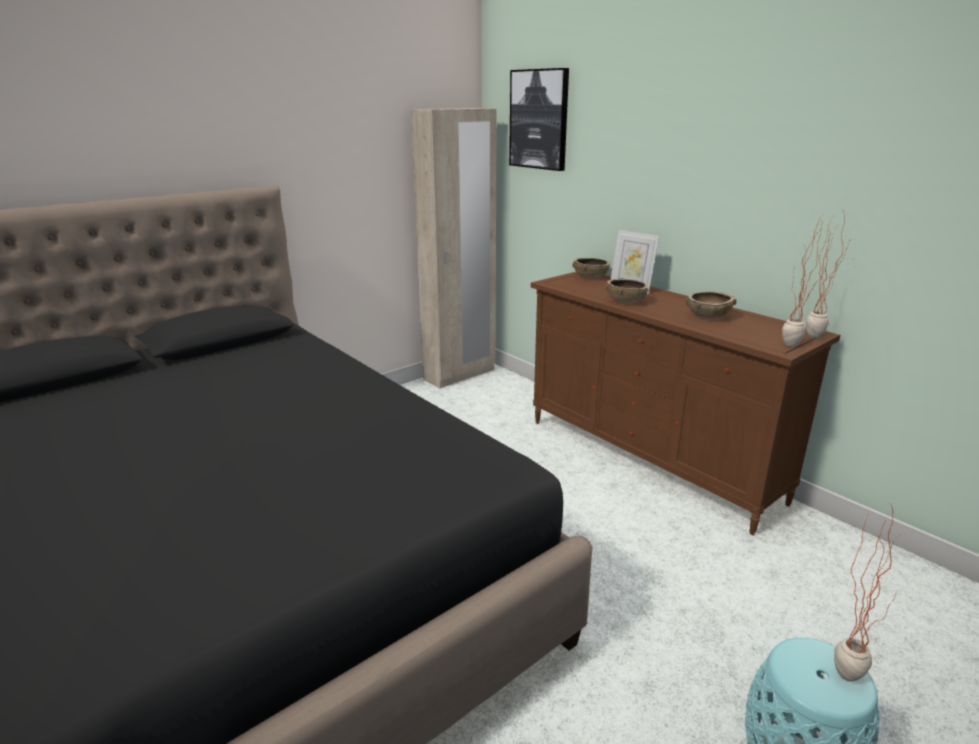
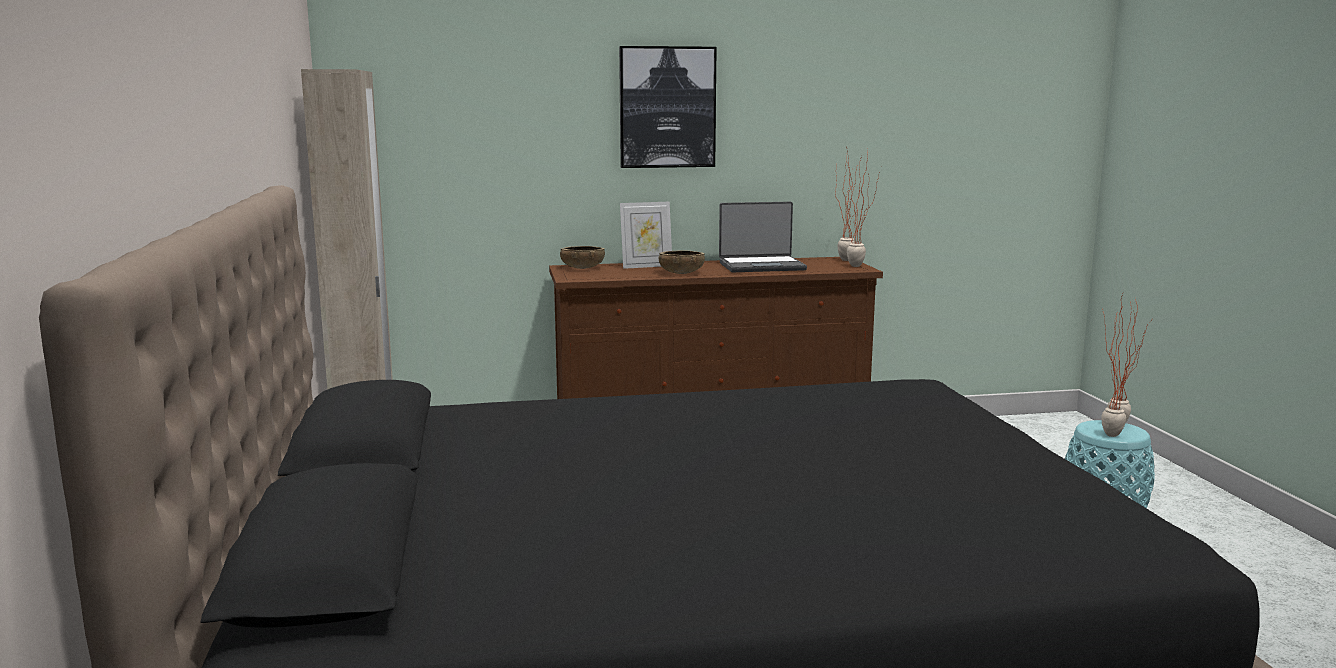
camera: 60 degrees left, 10 degrees down
(539, 119) = (444, 85): picture -> picture (667, 107)
(708, 316) = (761, 266): brown bowl -> laptop
(800, 683) = (1119, 436): none -> potted plant

